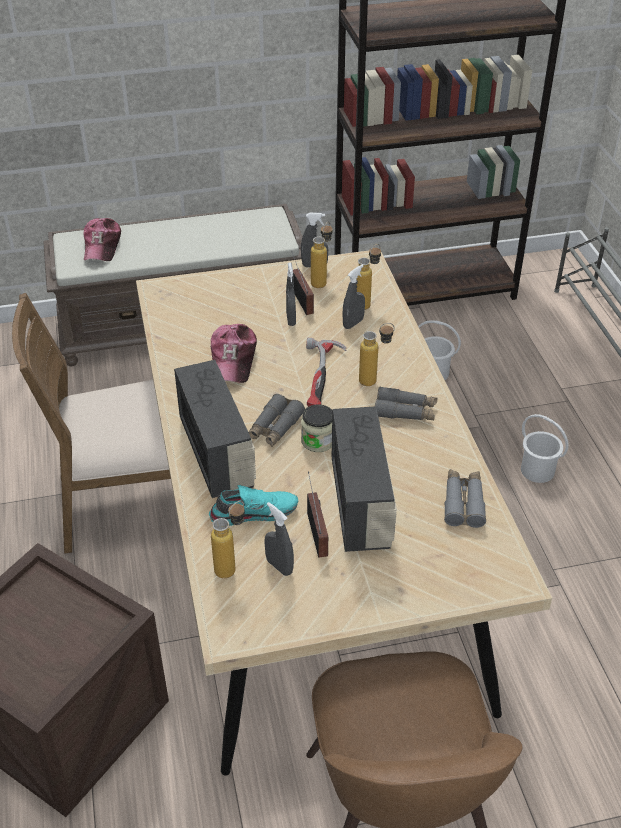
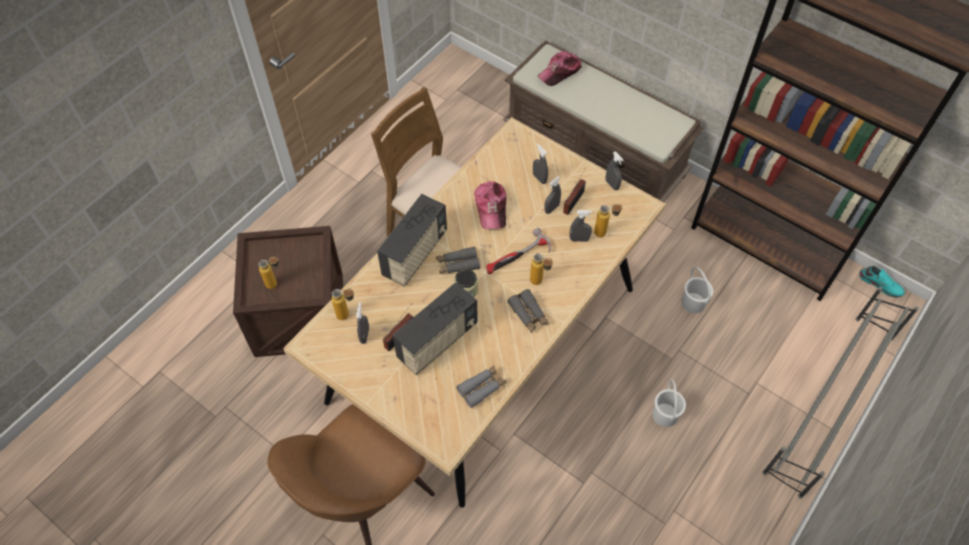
camera: 50 degrees right, 15 degrees up
(233, 360) = (491, 208): cap -> cap turned 60 degrees counterclockwise
(242, 306) = (539, 178): none -> grey spray bottle
(254, 512) = (390, 299): turquoise shoe -> turquoise shoe (880, 284)
(322, 281) = (602, 198): bottle -> bottle (276, 283)

